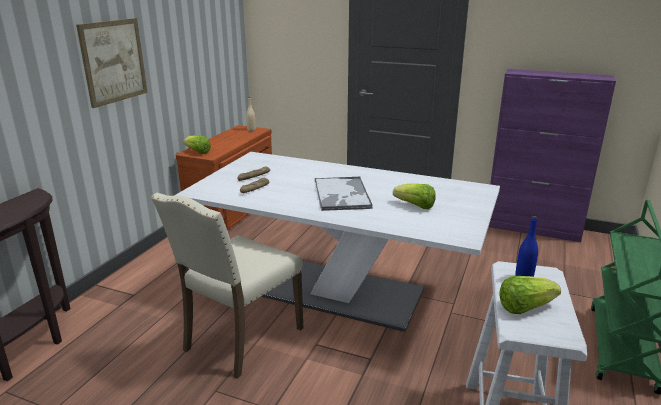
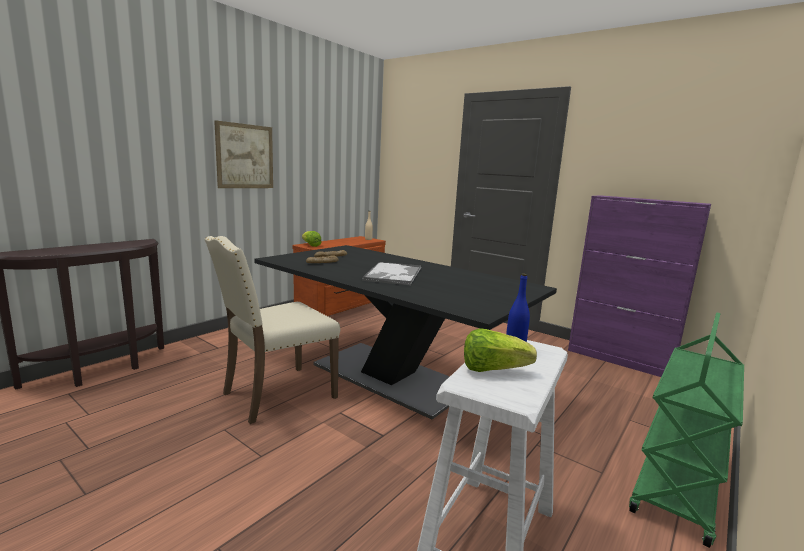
camera: 15 degrees right, 10 degrees down
(339, 293) = (390, 377): white dining table -> black dining table
(415, 206) = (454, 289): lettuce -> none

